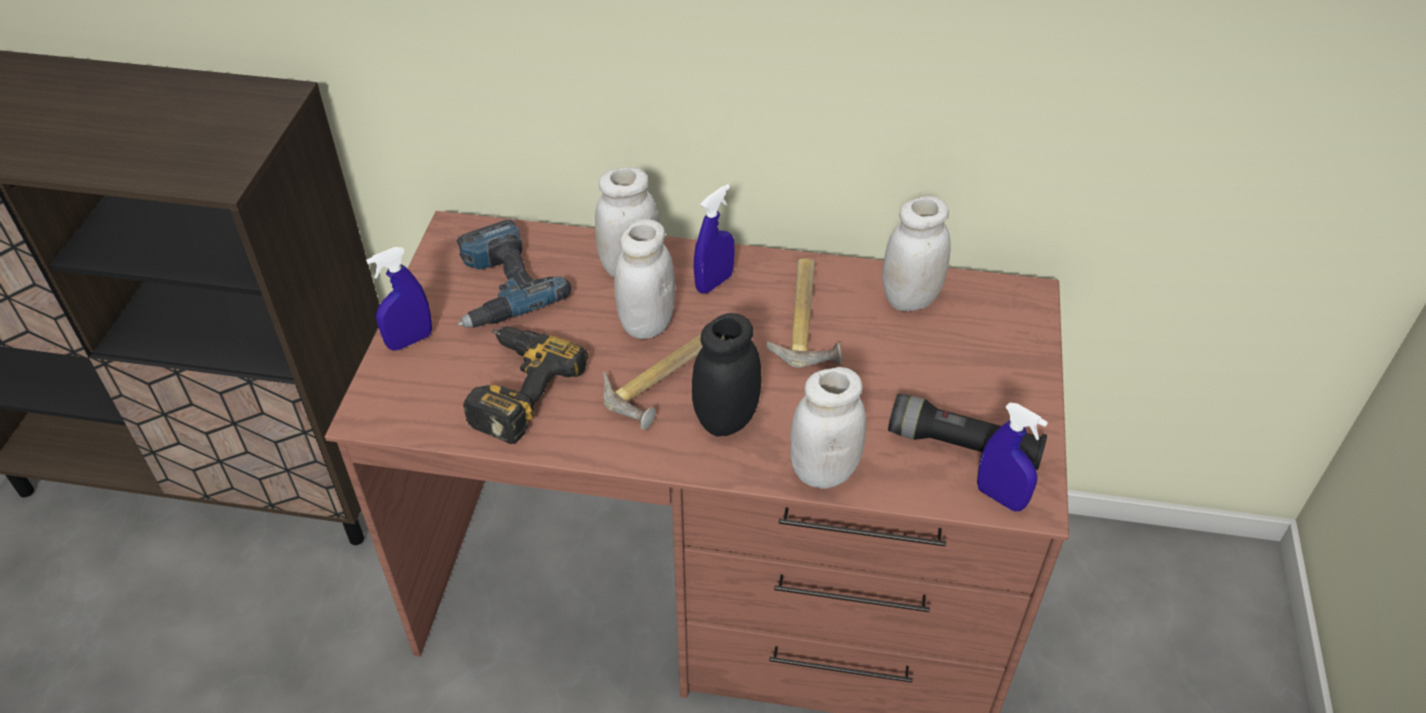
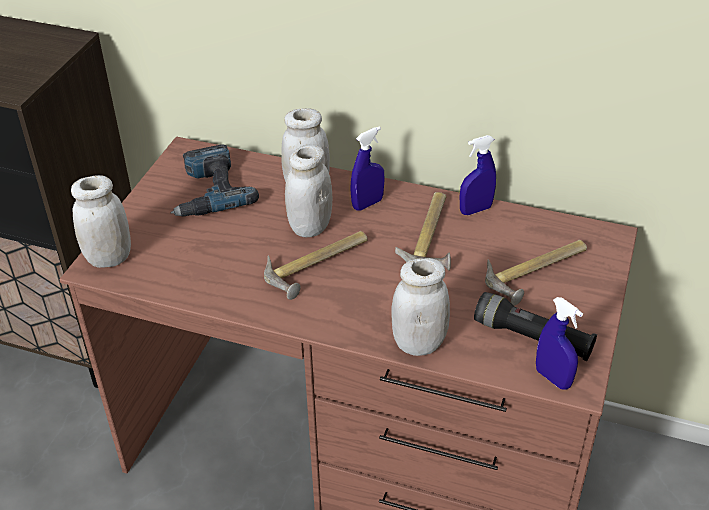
camera: 10 degrees right, 5 degrees down
(410, 341) = (135, 221): blue spray bottle -> blue spray bottle (475, 210)
(513, 388) = (201, 261): power drill -> none
(726, 419) = (353, 299): black jar -> none
(910, 298) = (516, 229): white jar -> white jar (109, 258)
(951, 355) = (538, 273): none -> hammer

